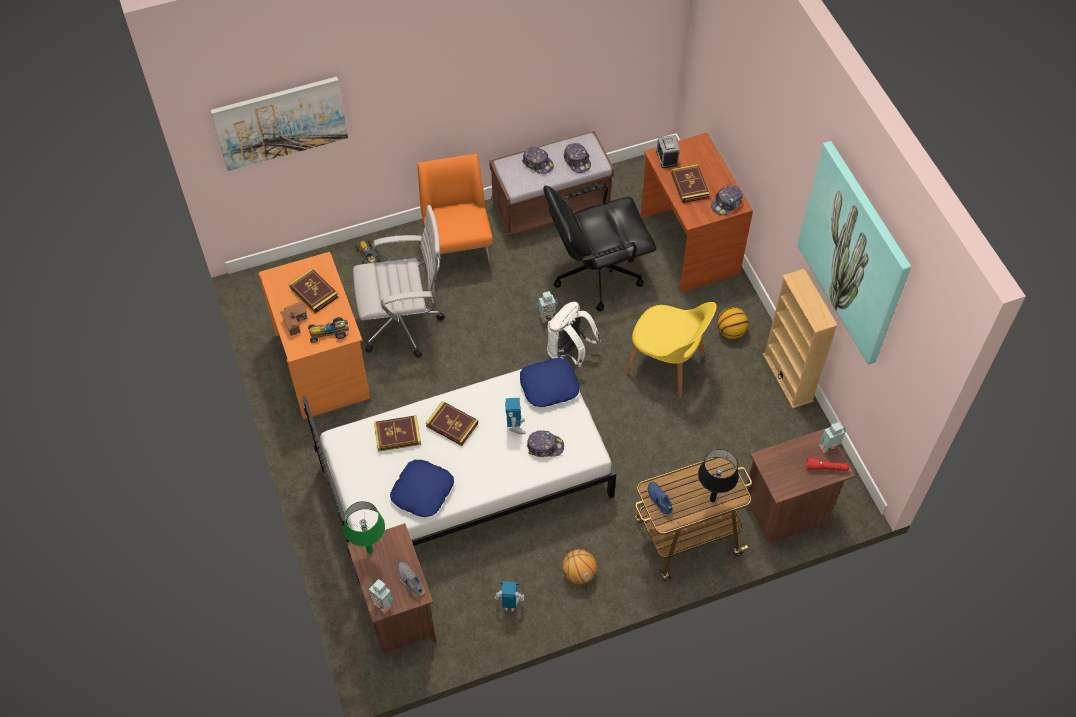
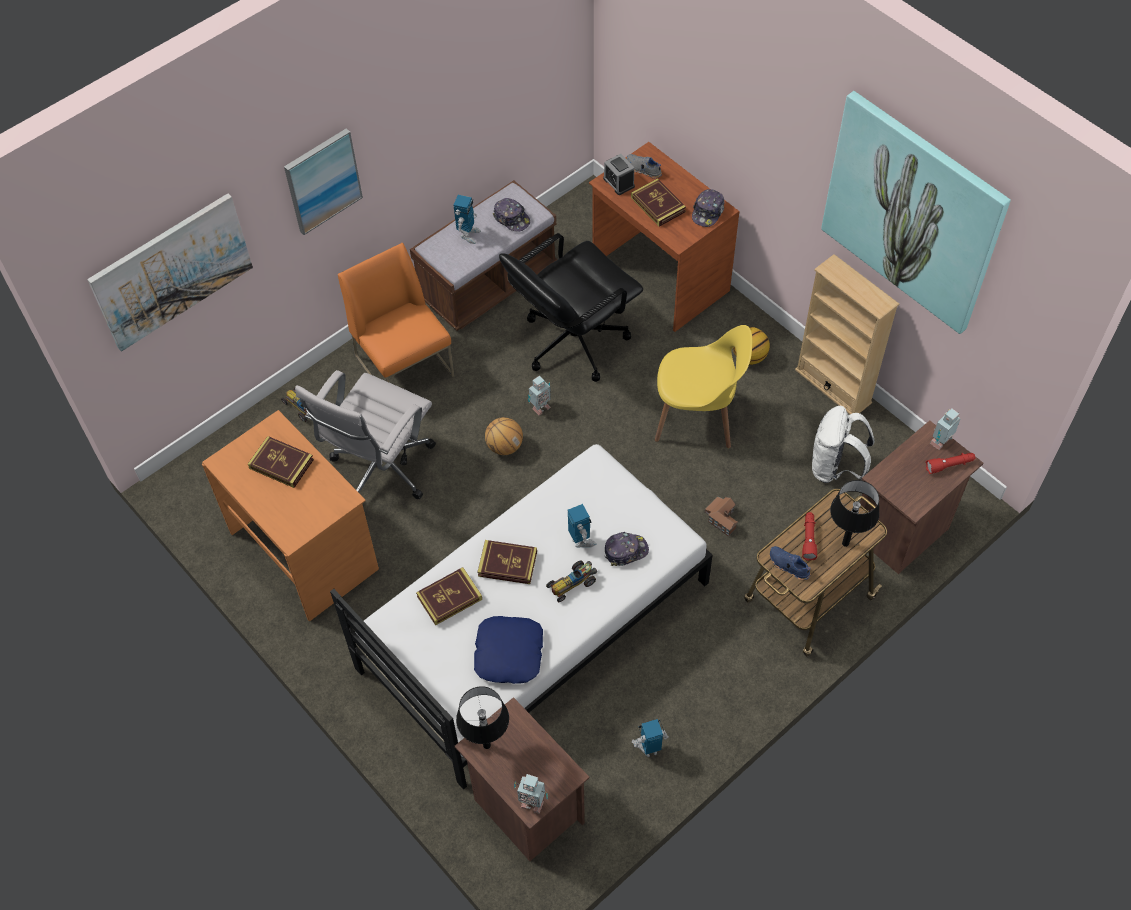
camera: 20 degrees left, 0 degrees up
(295, 320) = (274, 504): toy house -> toy house (722, 518)
(329, 332) = (322, 504): toy car -> toy car (573, 583)
(369, 551) = (486, 745): green table lamp -> black table lamp
(404, 324) = (380, 470): white office chair -> white office chair turned 150 degrees clockwise
(410, 581) = (551, 763): grey shoe -> grey shoe (643, 169)
(420, 87) = (322, 180): none -> picture
(538, 163) = (468, 235): cap -> toy robot
(549, 385) = (597, 480): blue pillow -> none
(569, 352) = (584, 439): white backpack -> white backpack (835, 467)
(578, 573) = (710, 684): basketball -> basketball (504, 446)
(685, 485) = (808, 538): none -> red flashlight

